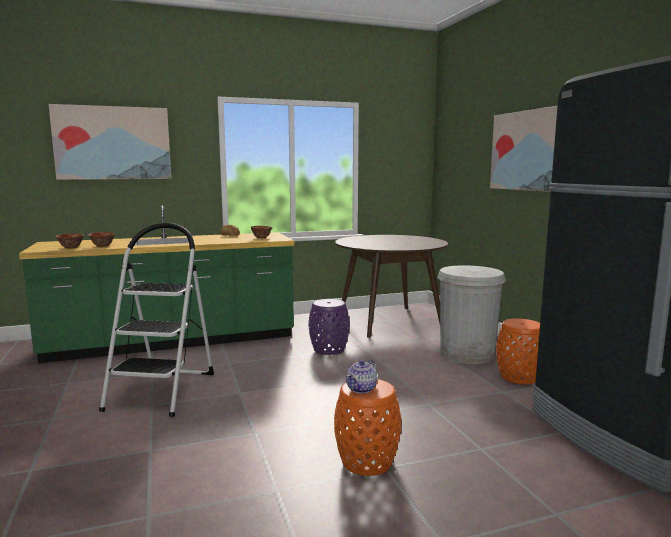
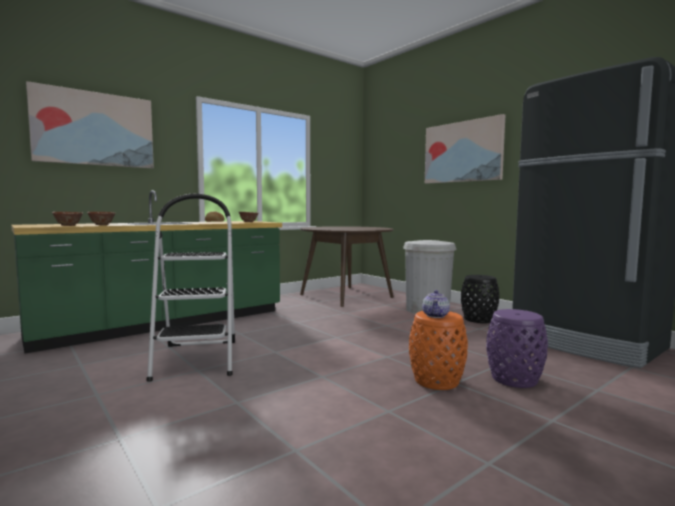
camera: 20 degrees left, 5 degrees down
(329, 349) = (318, 316): purple stool -> purple stool (514, 379)
(519, 377) = (479, 319): orange stool -> black stool

